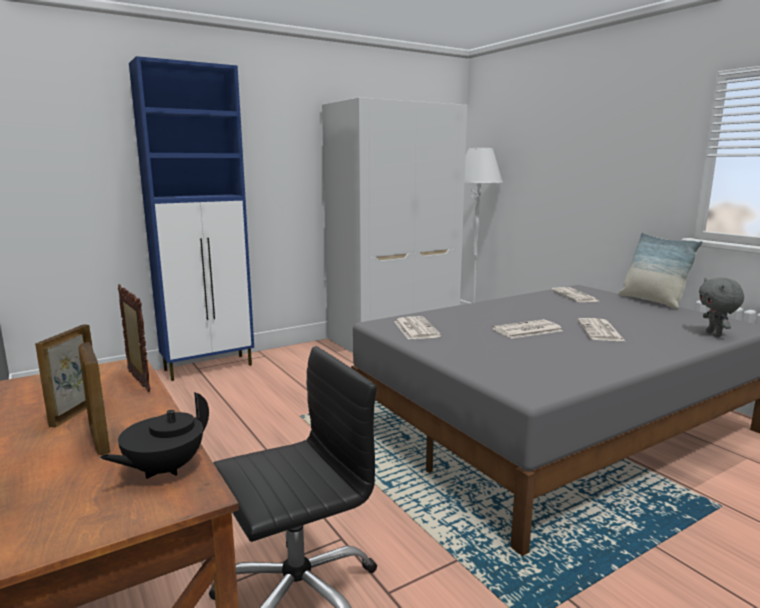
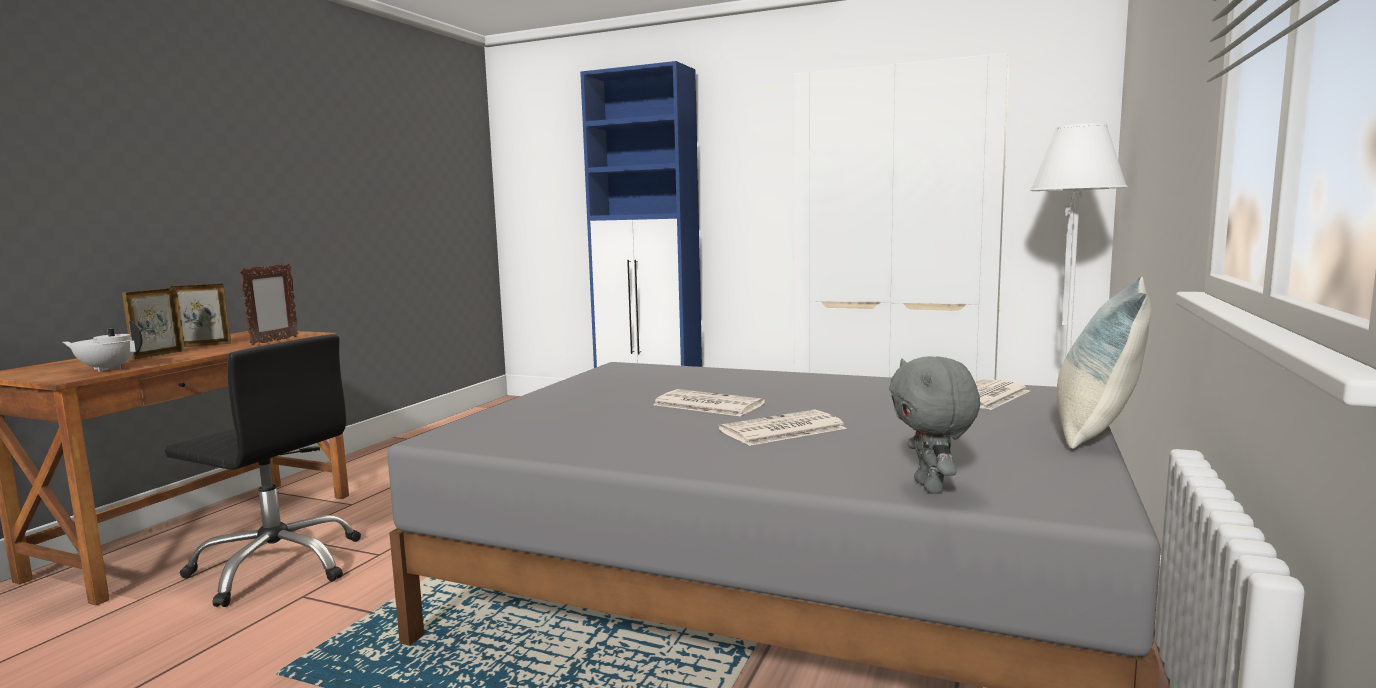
camera: 55 degrees right, 5 degrees down
(163, 469) = (108, 369): black teapot -> white teapot
(415, 329) = (623, 376): newspaper -> none
(715, 334) = (931, 487): grey plush toy -> grey plush toy turned 60 degrees counterclockwise

